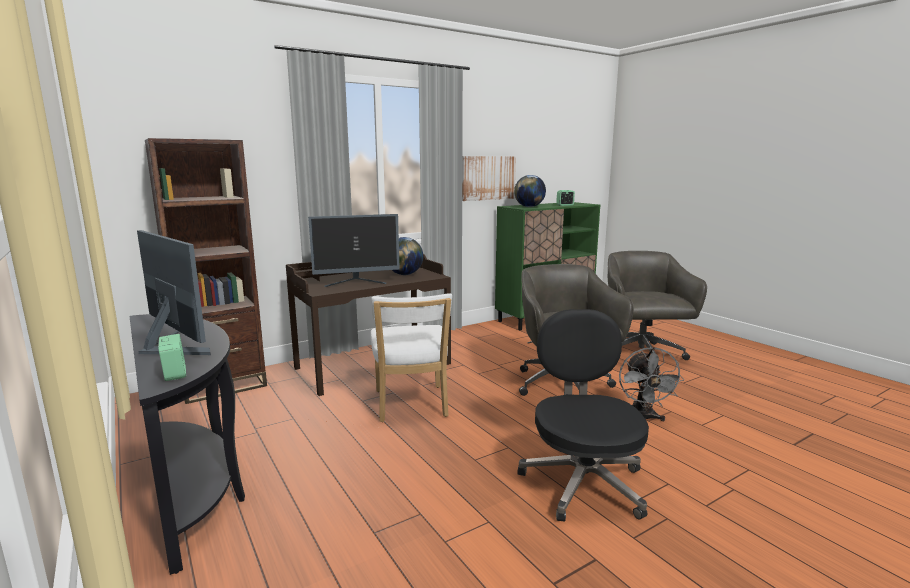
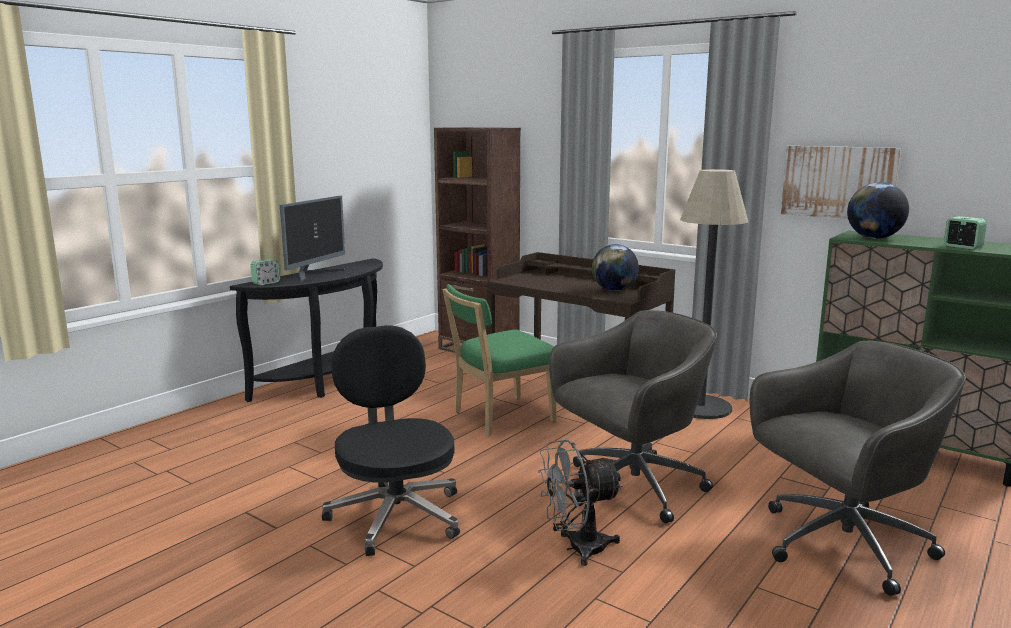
camera: 70 degrees right, 0 degrees up
(357, 282) = (554, 283): monitor -> none
(411, 405) = (499, 418): white chair -> green chair
(453, 341) = (700, 407): none -> floor lamp
(583, 482) = (395, 515): black office chair -> black office chair turned 90 degrees counterclockwise

